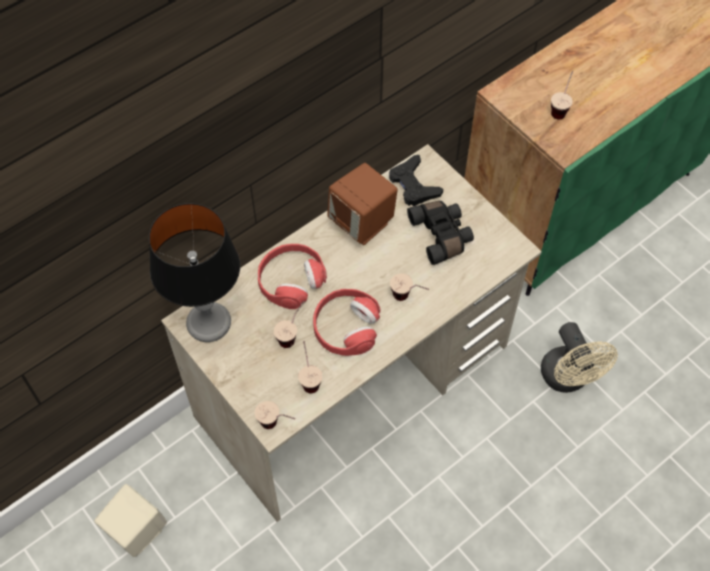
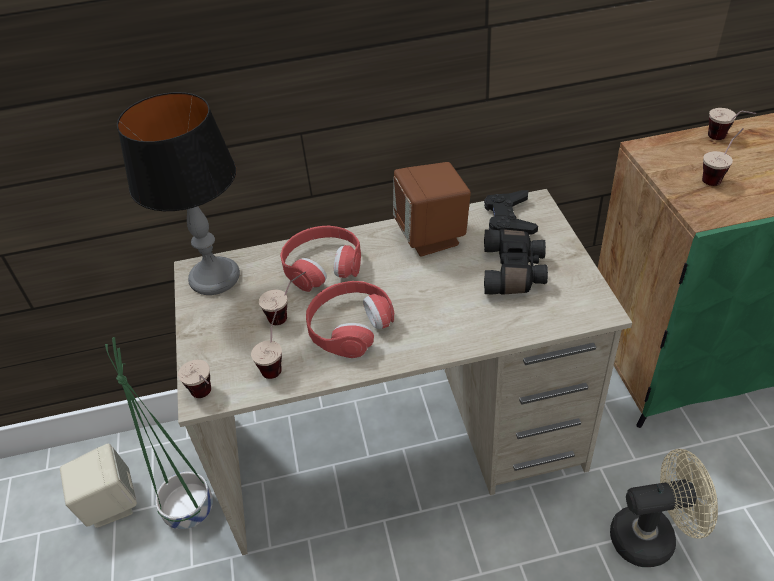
camera: 30 degrees right, 15 degrees down
(207, 505) = (188, 507): none -> green planter
(408, 299) = (438, 321): cup -> cup (725, 140)
(568, 379) = (652, 536): beige fan -> beige fan turned 105 degrees counterclockwise

